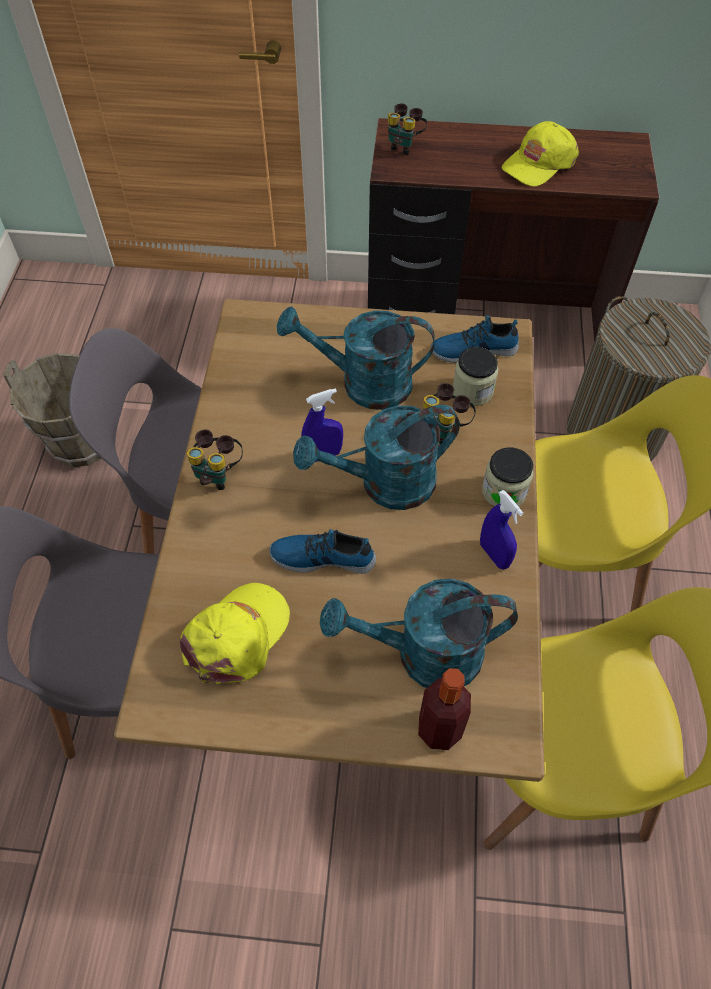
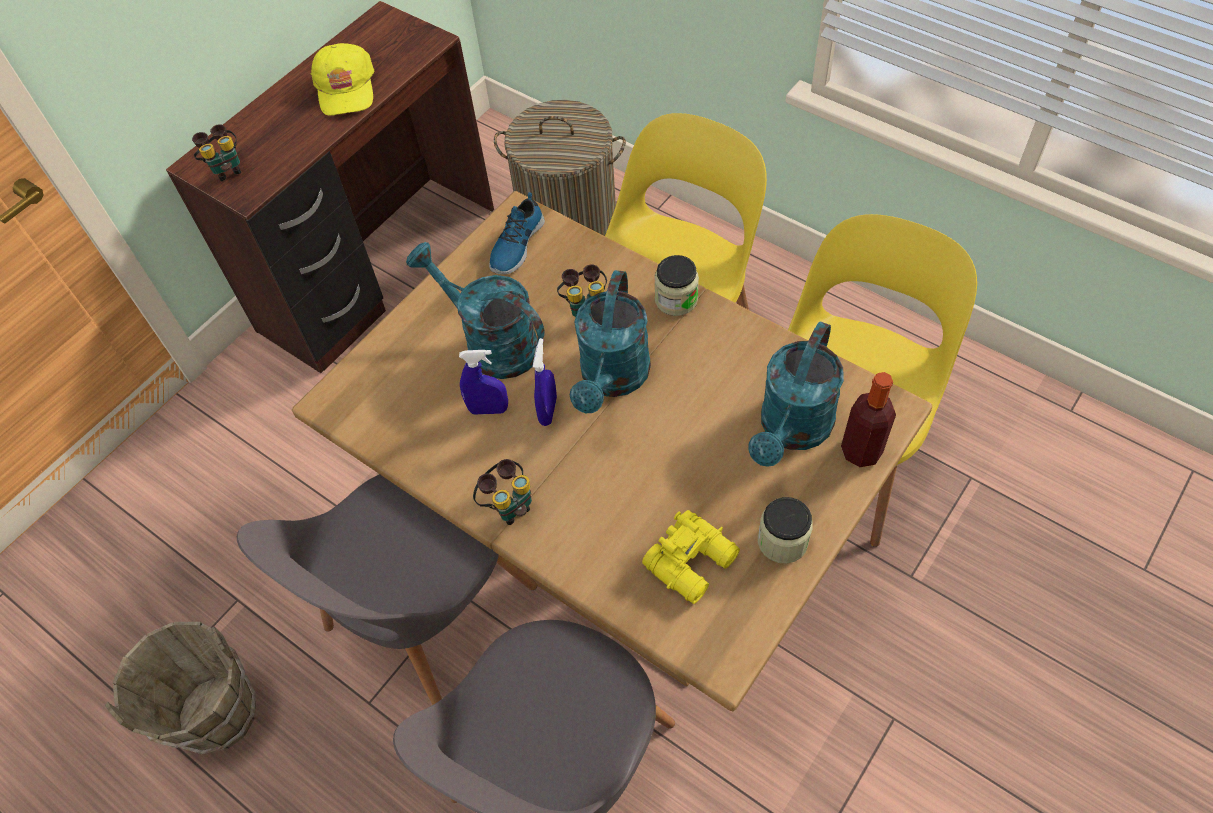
camera: 55 degrees left, 0 degrees up
(237, 636) = (693, 562): yellow cap -> yellow binoculars
(323, 556) = (654, 459): shoe -> none
(363, 384) = (491, 343): turquoise watering can -> turquoise watering can turned 90 degrees clockwise
(472, 390) = (560, 268): jar -> jar (782, 541)
(494, 555) = (731, 337): blue spray bottle -> blue spray bottle (488, 409)

